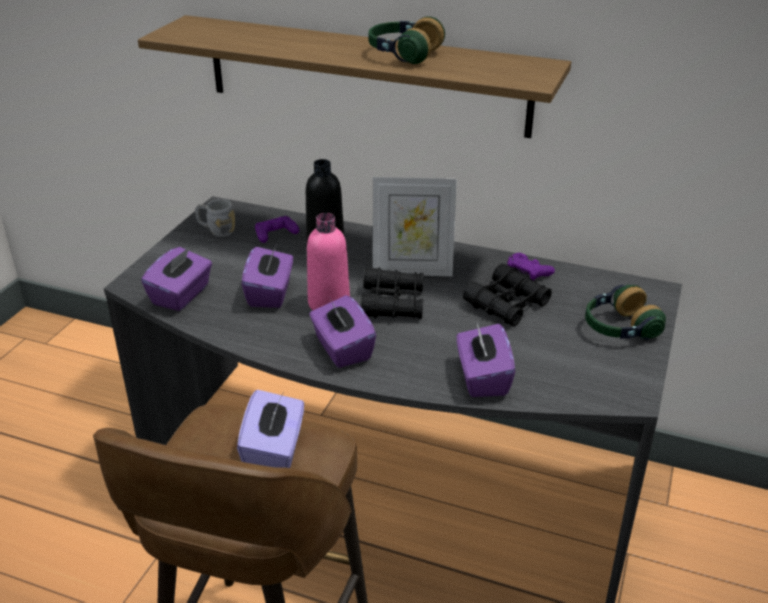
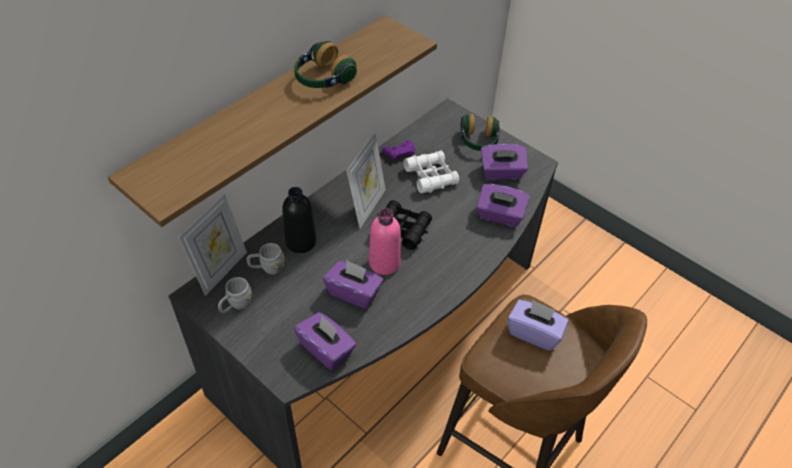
camera: 70 degrees left, 15 degrees up
(257, 211) = (221, 270): none -> picture frame
(275, 234) = (267, 268): purple game controller -> grey mug
(342, 349) = (442, 271): purple tissue box -> purple tissue box (501, 173)
(507, 304) = (431, 176): black binoculars -> white binoculars

